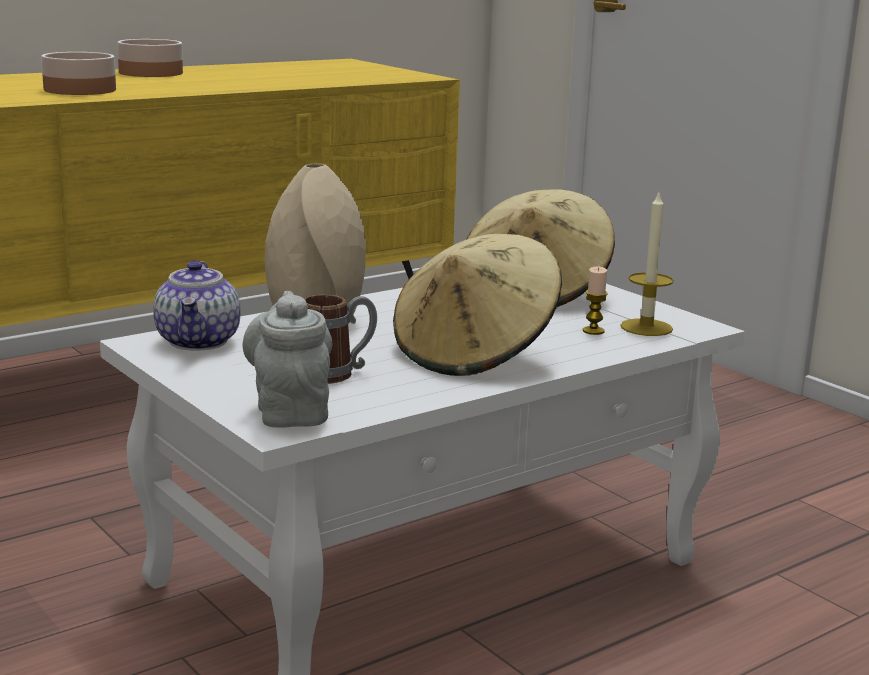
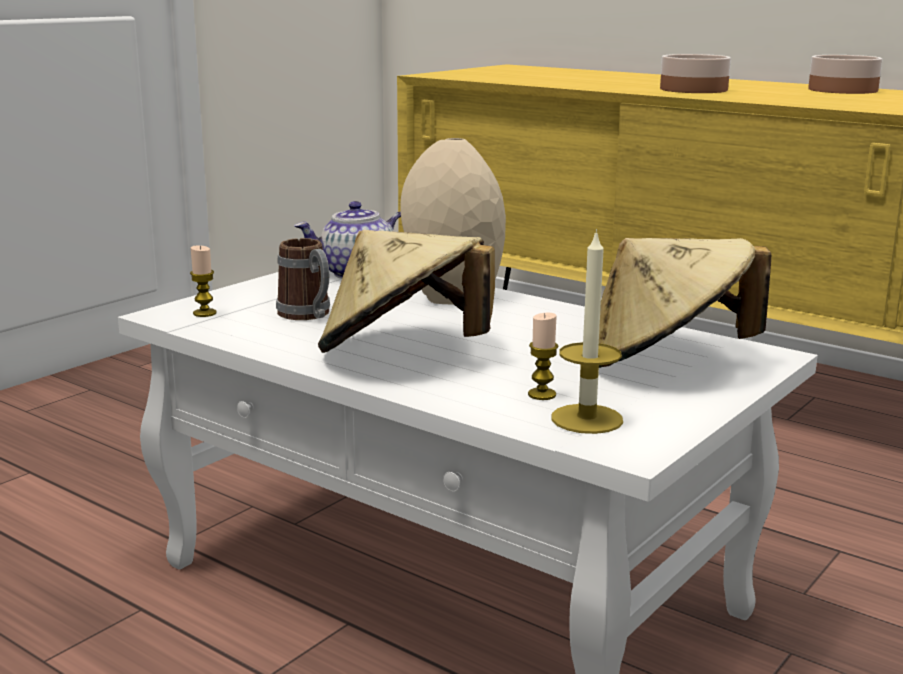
camera: 75 degrees right, 0 degrees up
(290, 411) = (204, 313): grey teapot -> candle

